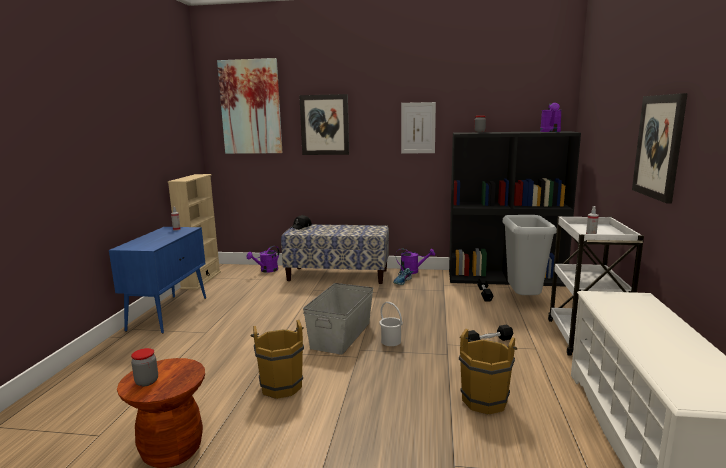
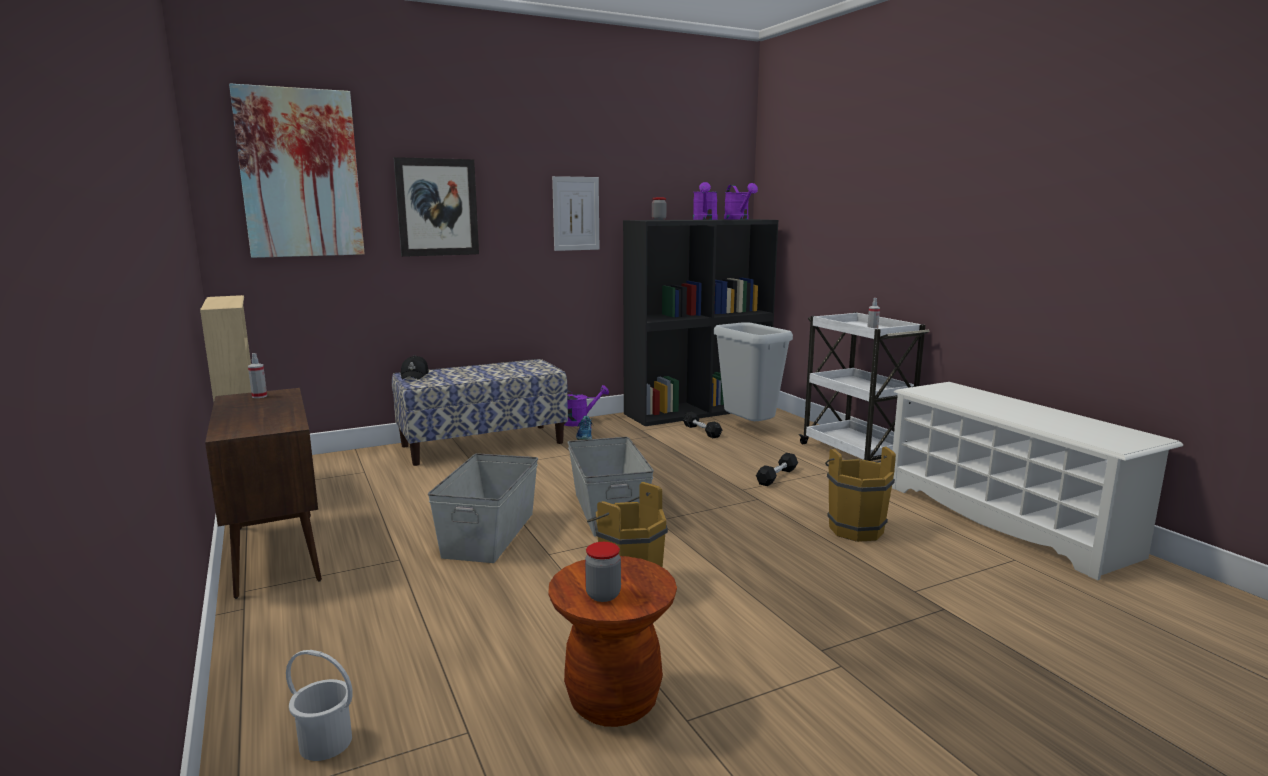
camera: 35 degrees left, 0 degrees up
(169, 313) = (276, 552): blue cabinet -> brown cabinet
(261, 331) = (488, 534): none -> grey storage box
(266, 270) = (353, 459): purple watering can -> purple watering can (705, 219)
(390, 341) = (679, 502): white bucket -> white bucket (325, 743)
(659, 146) = (935, 229): picture -> none

